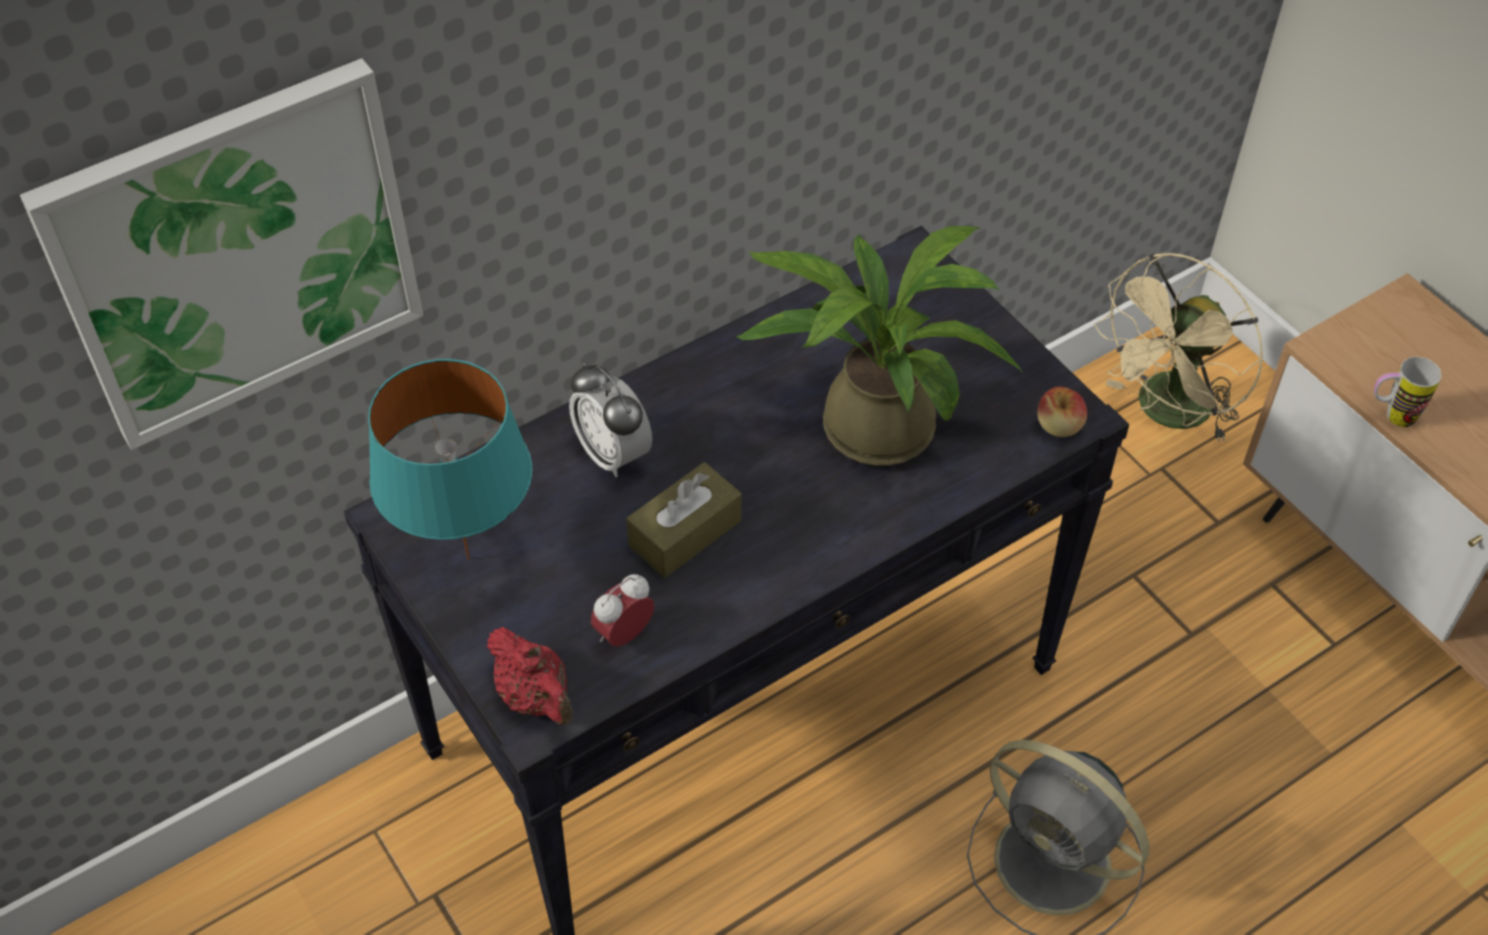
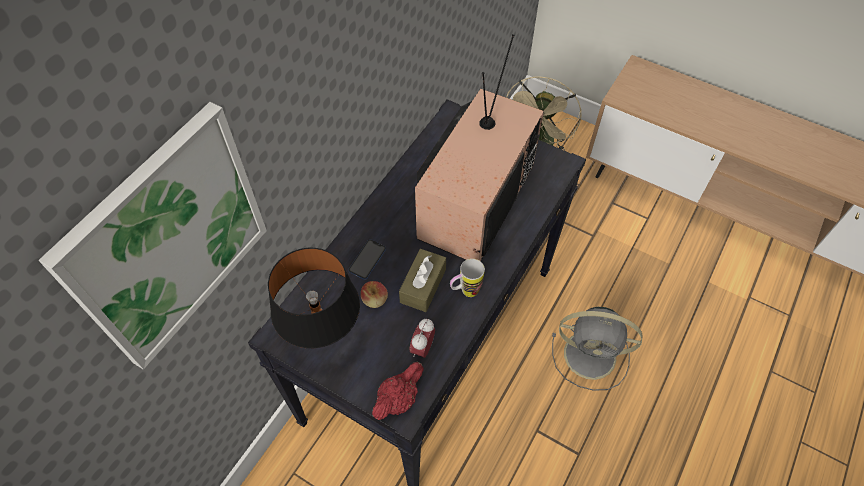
camera: 25 degrees left, 5 degrees up
(469, 560) = (326, 342): turquoise table lamp -> black table lamp
(536, 698) = (398, 399): red teapot -> red teapot turned 75 degrees counterclockwise
(613, 454) = (367, 260): alarm clock -> phone
(867, 420) = (475, 198): potted plant -> television
(1059, 426) = (558, 170): apple -> apple (375, 300)
(1391, 416) = (659, 117): mug -> mug (465, 292)

